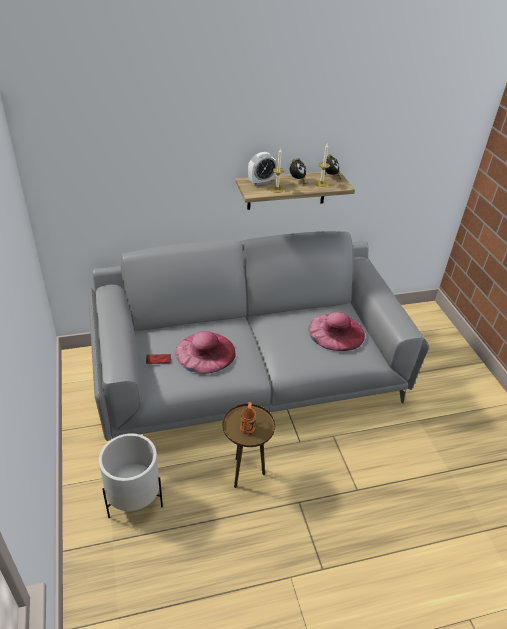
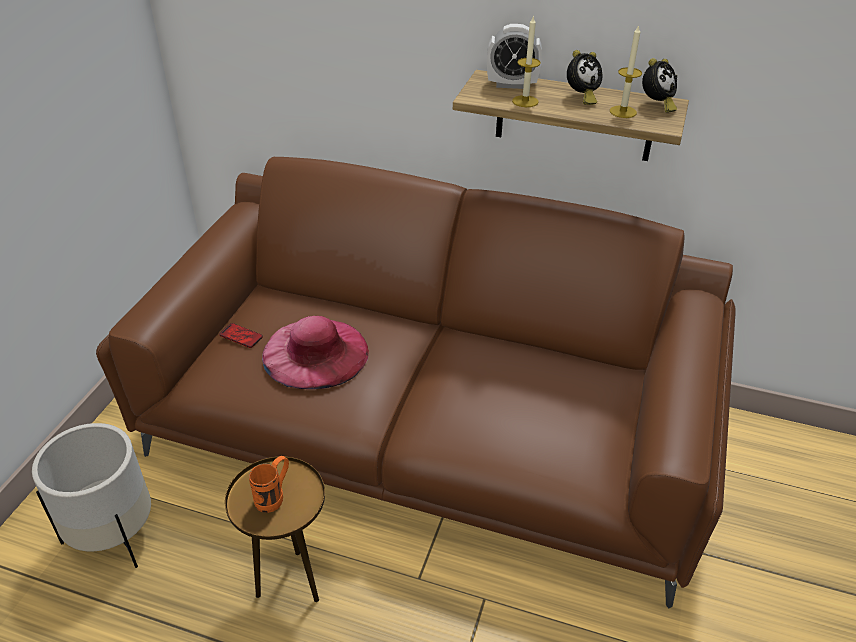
camera: 35 degrees right, 0 degrees up
(250, 376) = (428, 434): grey sofa -> brown sofa
(336, 332) = (563, 409): pink hat -> none

